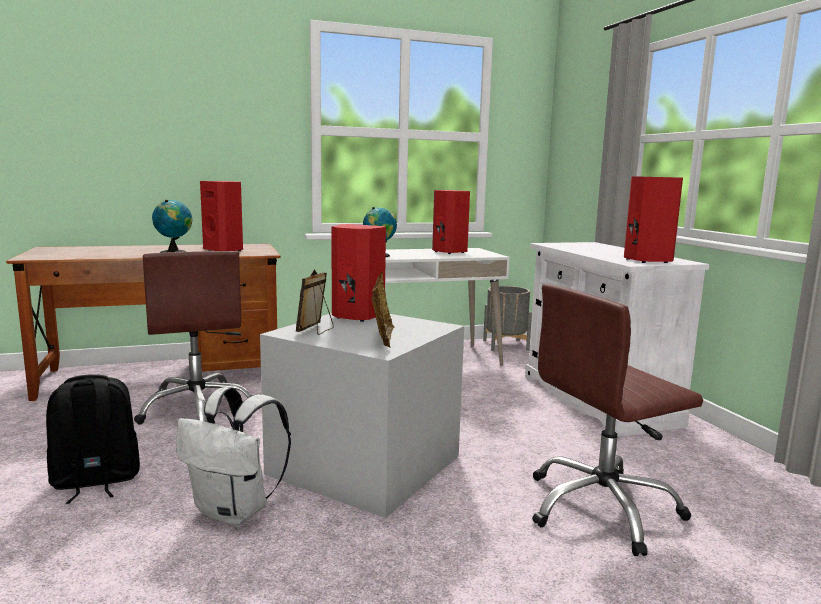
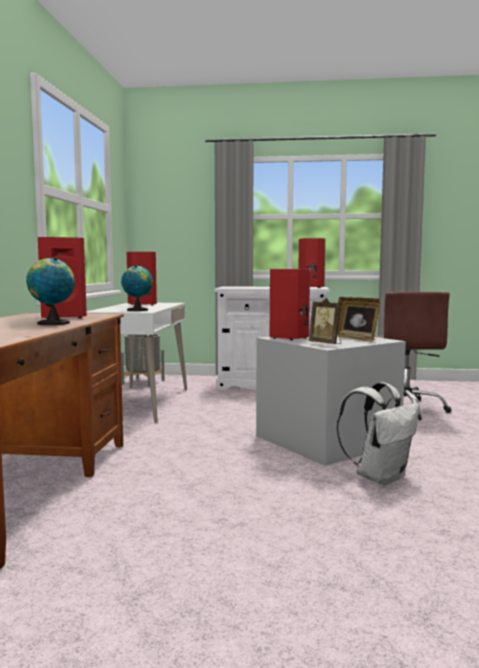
camera: 65 degrees left, 5 degrees down
(95, 481) = (301, 522): black backpack -> none
(198, 409) = (159, 478): brown office chair -> none
(382, 338) = (356, 338): picture frame -> picture frame turned 150 degrees counterclockwise

